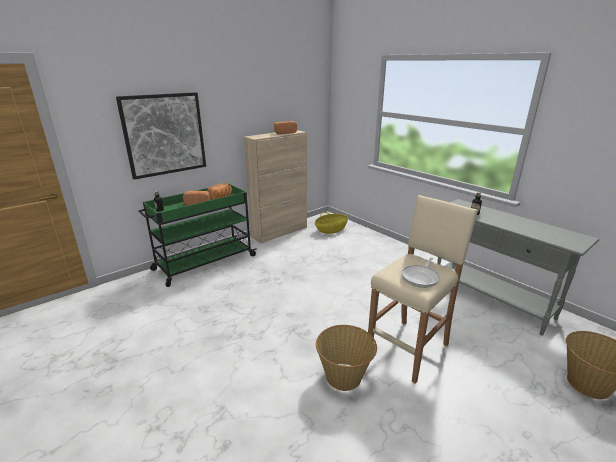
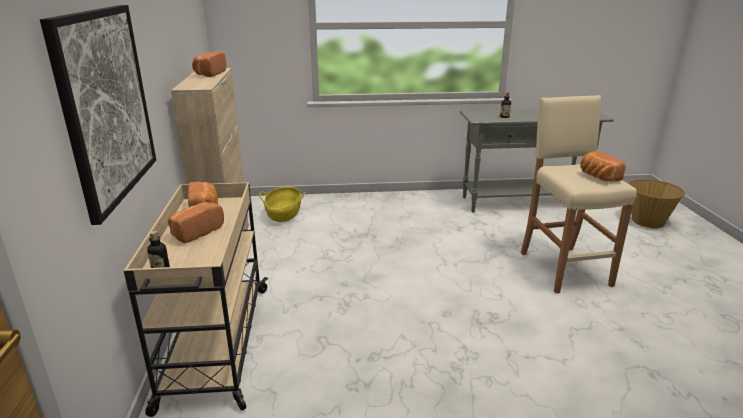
camera: 55 degrees left, 0 degrees up
(204, 263) = (216, 345): green cart -> beige cart
(344, 376) = (584, 320): basket -> none
(420, 277) = (597, 177): frying pan -> bread

